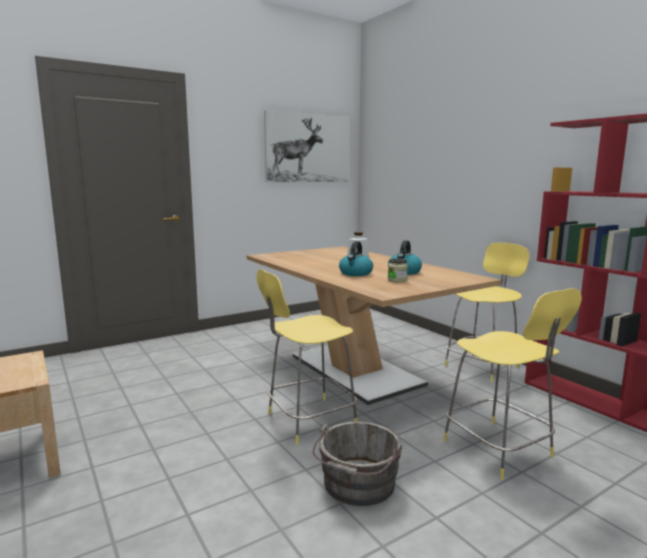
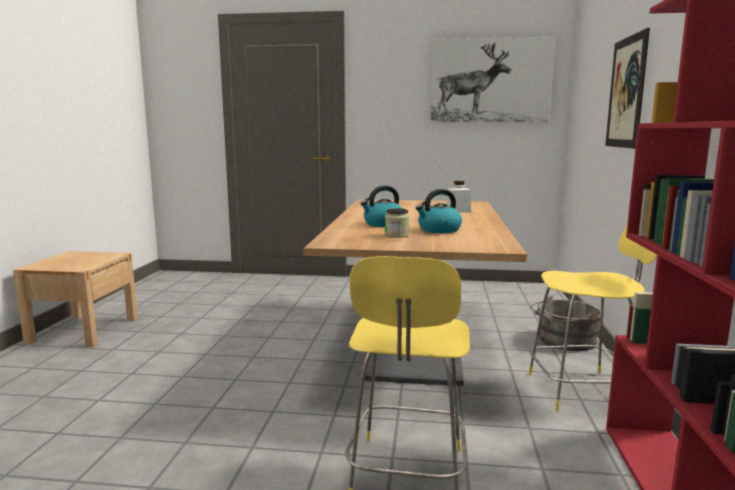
camera: 40 degrees right, 0 degrees up
(308, 421) = (287, 373): yellow stool -> none
(357, 485) = (222, 437): grey bucket -> grey bucket (564, 341)
(453, 166) = (626, 92): none -> picture

